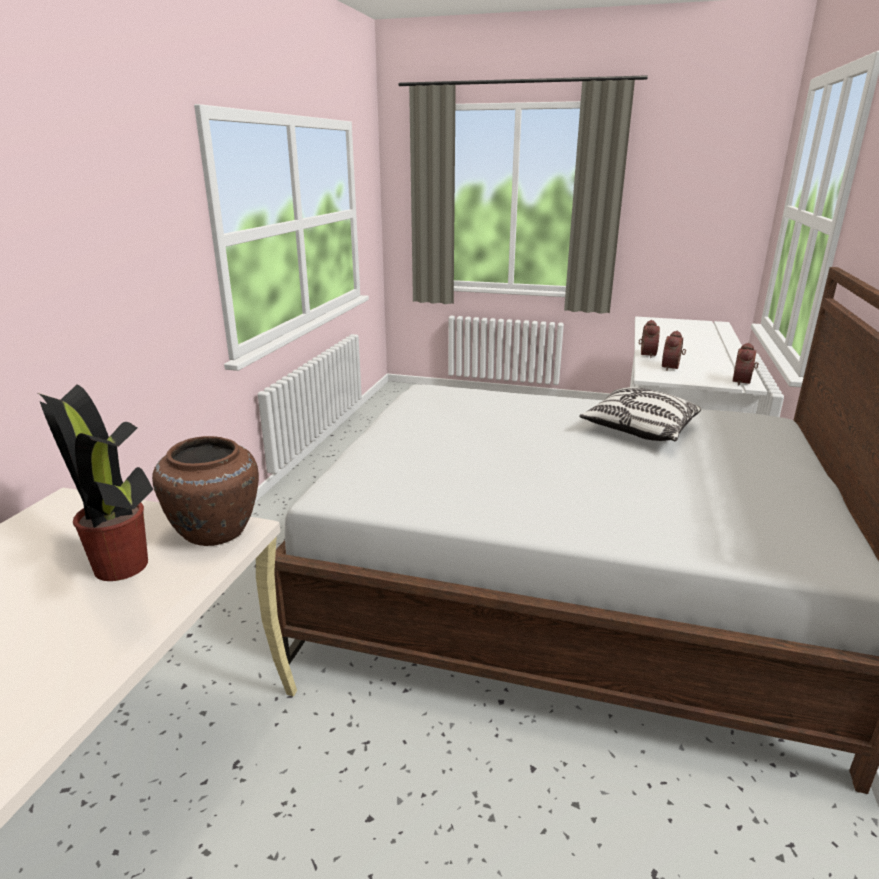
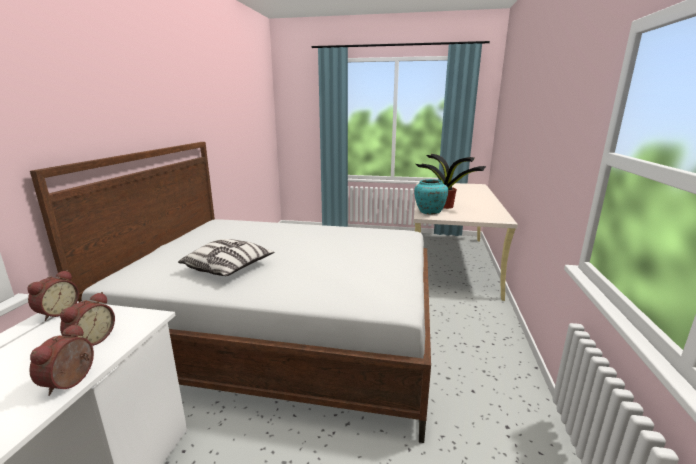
camera: 175 degrees right, 5 degrees down
(215, 533) = (429, 212): brown vase -> turquoise vase

